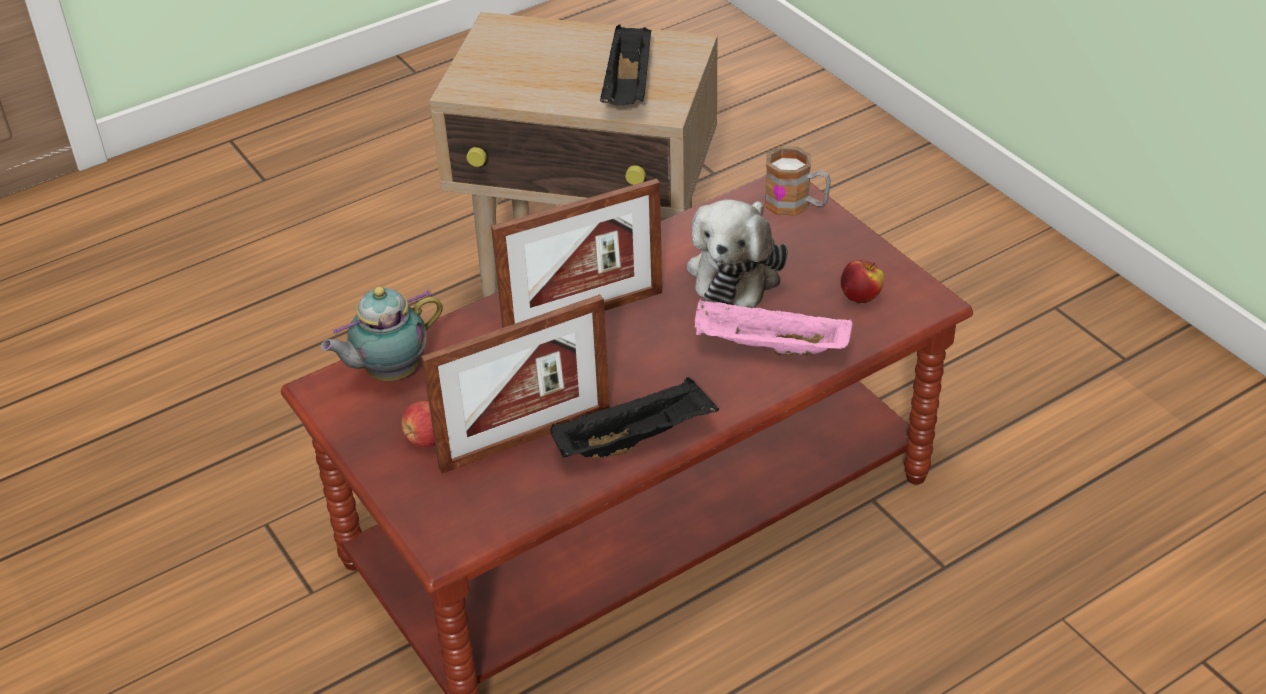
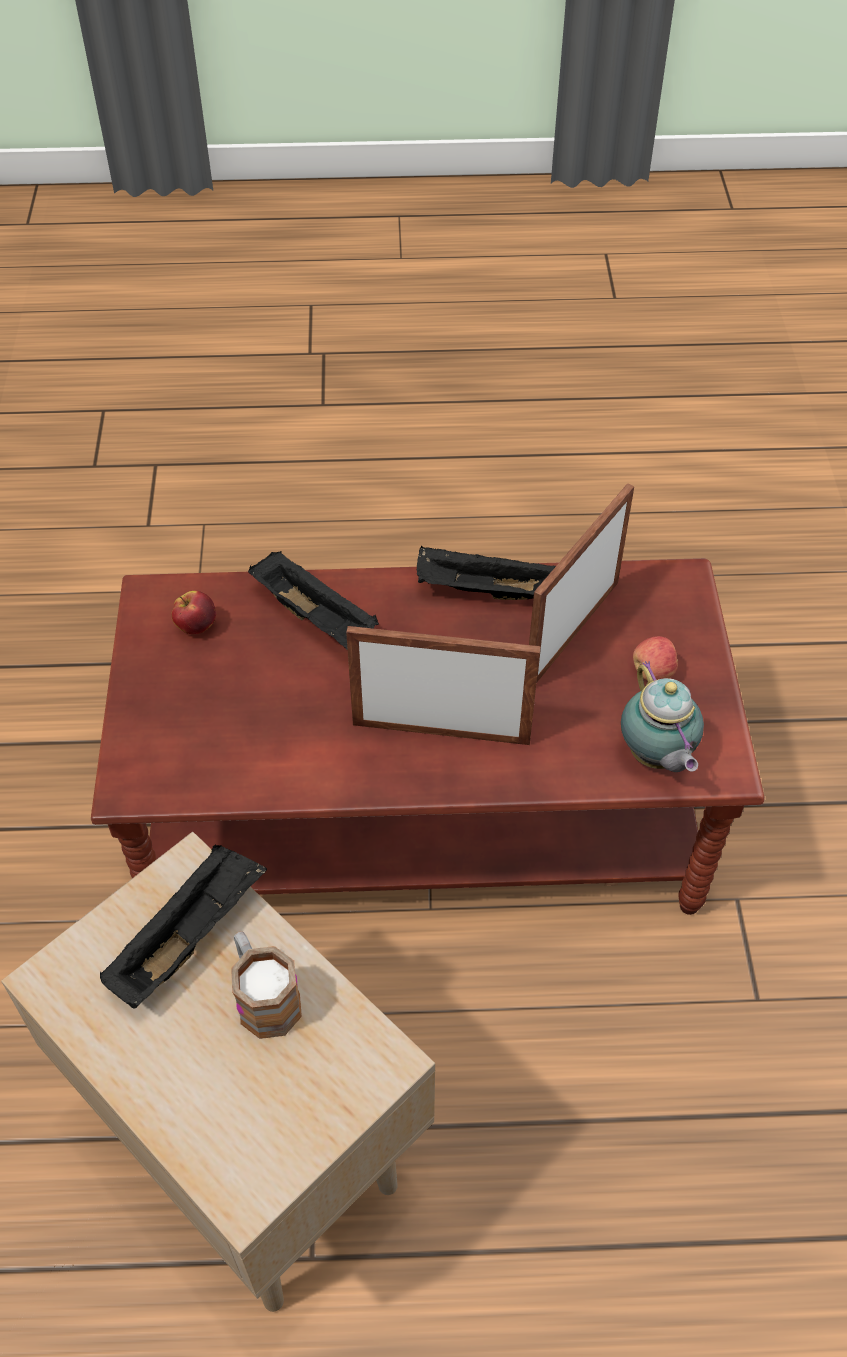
camera: 150 degrees left, 10 degrees up
(389, 373) = (656, 757): teapot -> teapot turned 75 degrees clockwise
(525, 439) = (572, 633): picture frame -> picture frame turned 60 degrees counterclockwise
(736, 271) = (268, 708): plush toy -> none
(768, 347) = (316, 618): pink tray -> black tray
(796, 205) = (140, 756): mug -> mug (263, 996)

